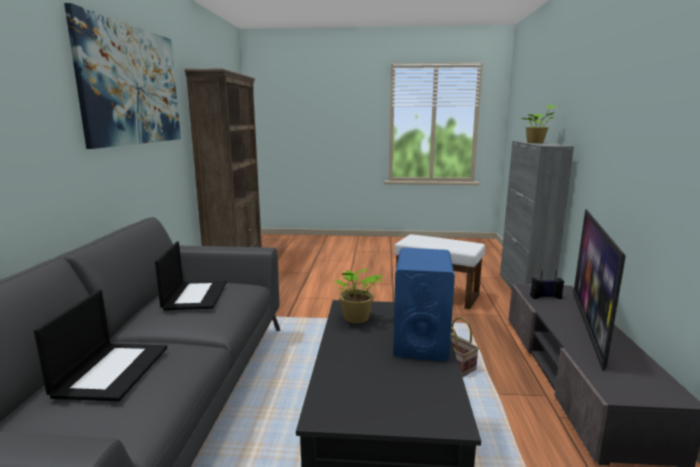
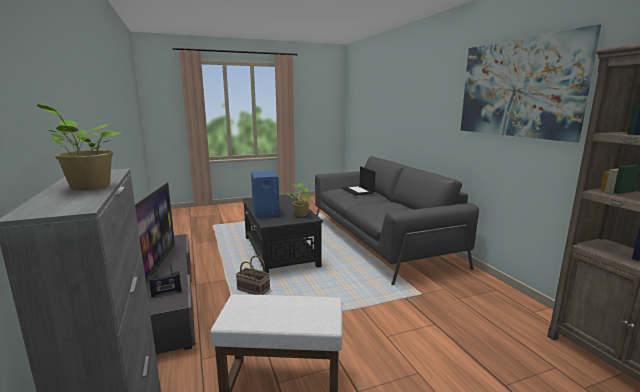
camera: 155 degrees right, 0 degrees up
(195, 295) = (389, 207): laptop -> none

